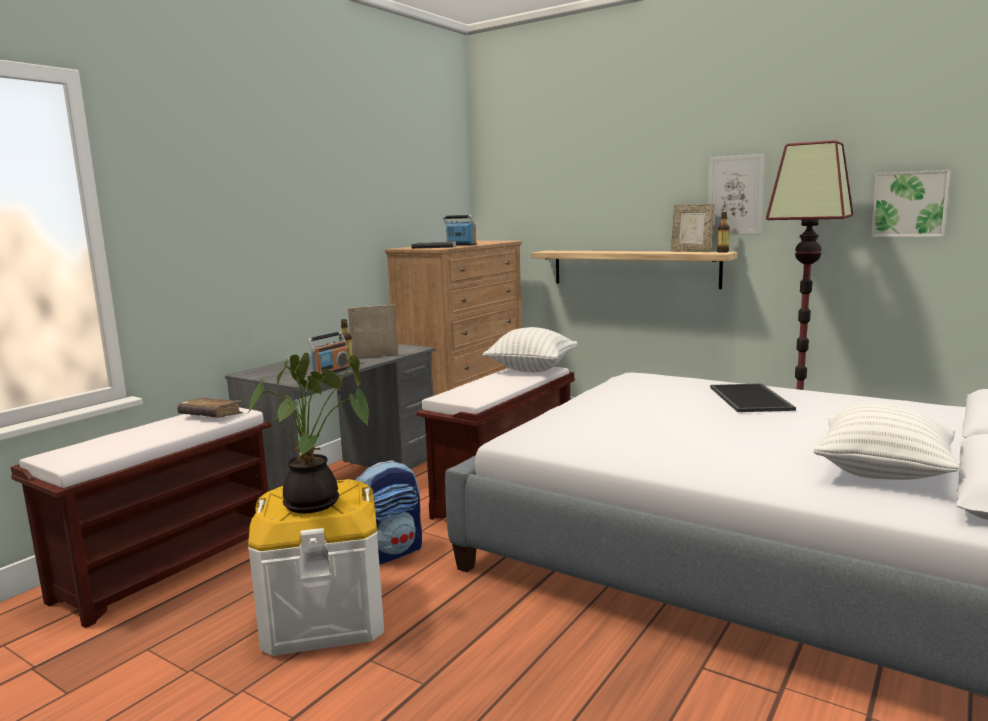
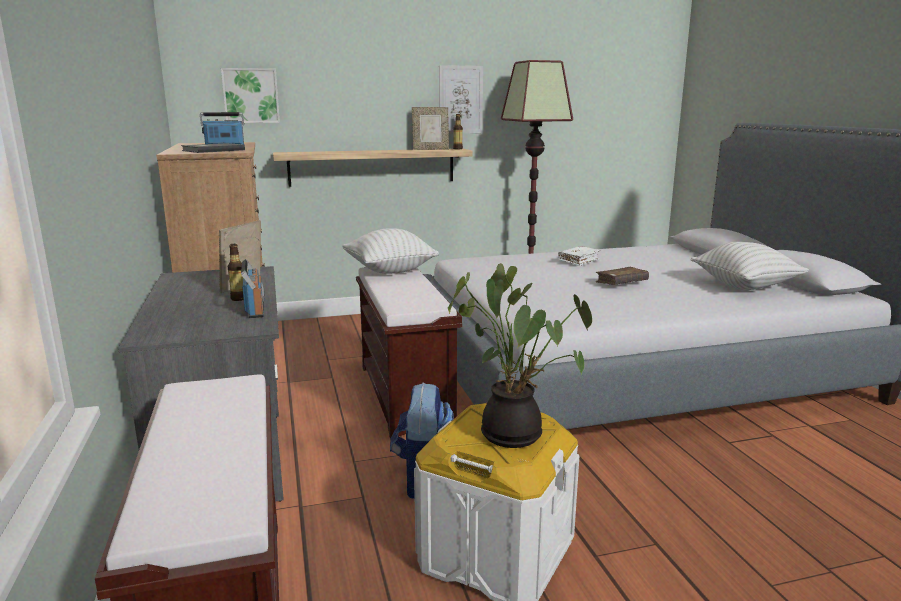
camera: 50 degrees left, 5 degrees up
(210, 416) = (214, 398): brown book -> brown book (621, 283)
(752, 398) = (578, 261): tray -> white book
(909, 204) = (578, 111): picture -> picture (251, 95)

